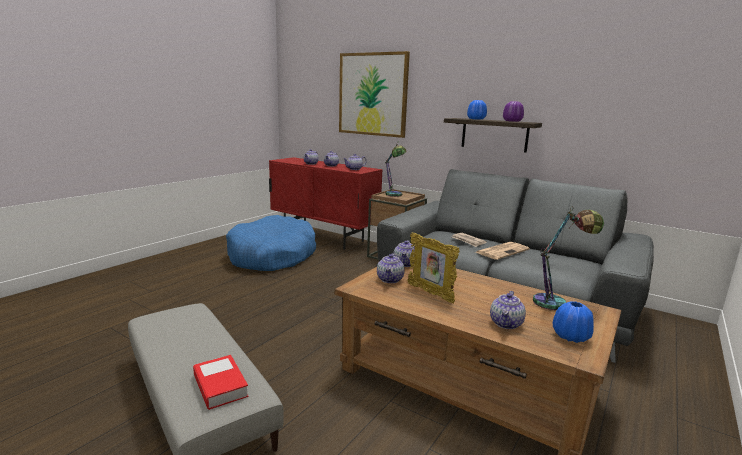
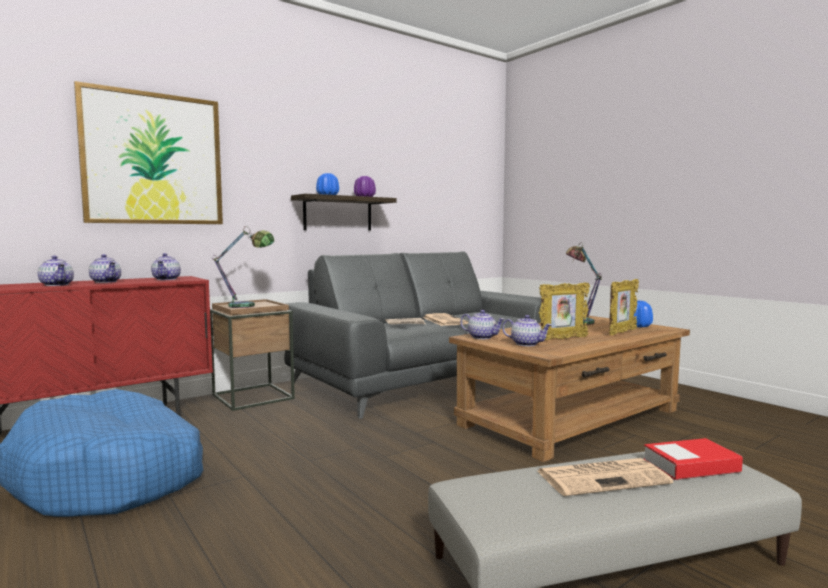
camera: 70 degrees left, 10 degrees down
(200, 348) = (603, 477): none -> newspaper
(506, 324) = (622, 332): teapot -> picture frame

